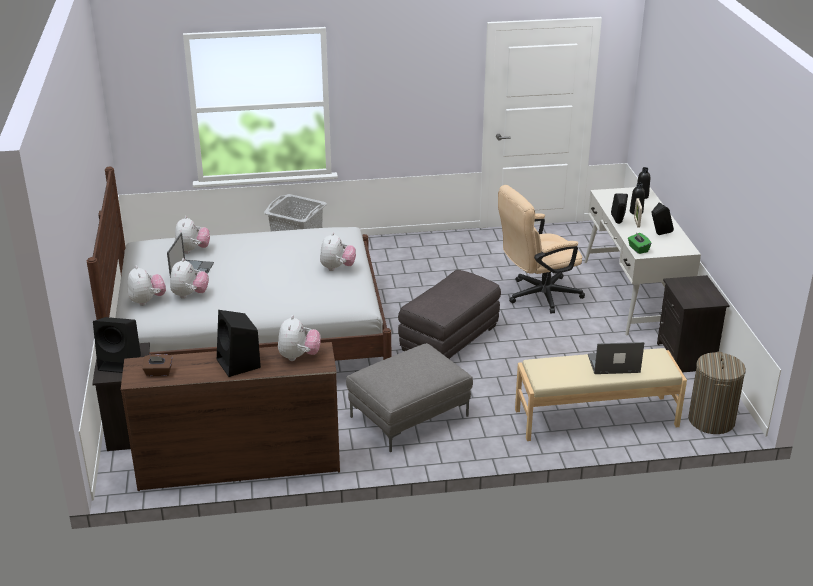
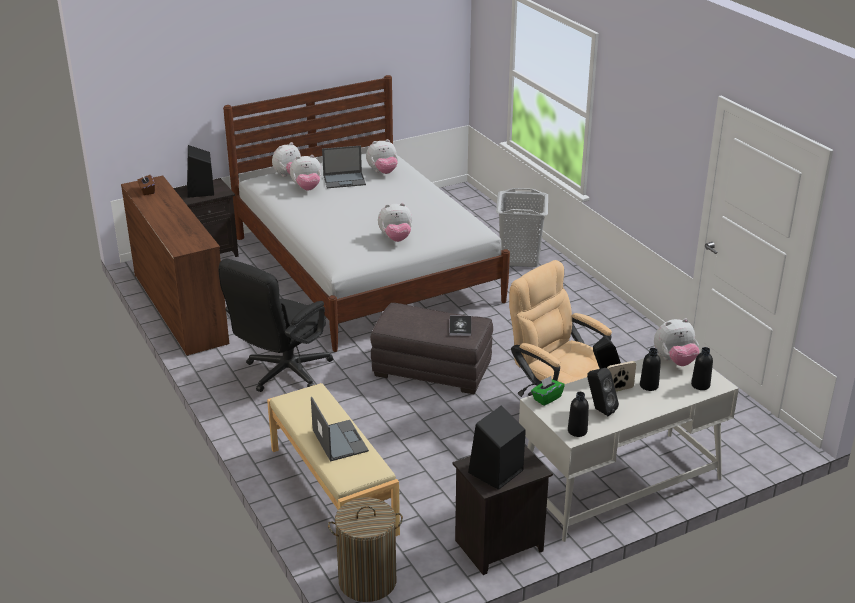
camera: 70 degrees right, 0 degrees up
(239, 364) = (169, 216): black speaker -> black speaker (495, 472)
(299, 356) = (190, 237): plush toy -> plush toy (674, 361)
(409, 417) = (282, 374): grey ottoman -> black office chair
(465, 282) = (460, 326): none -> book
(682, 247) = (577, 431): none -> black bottle

